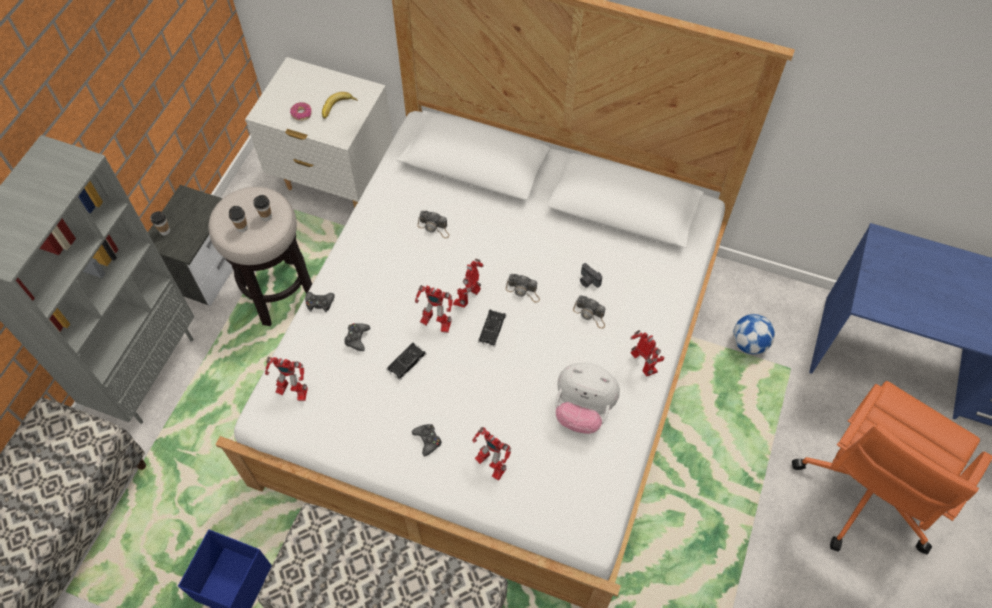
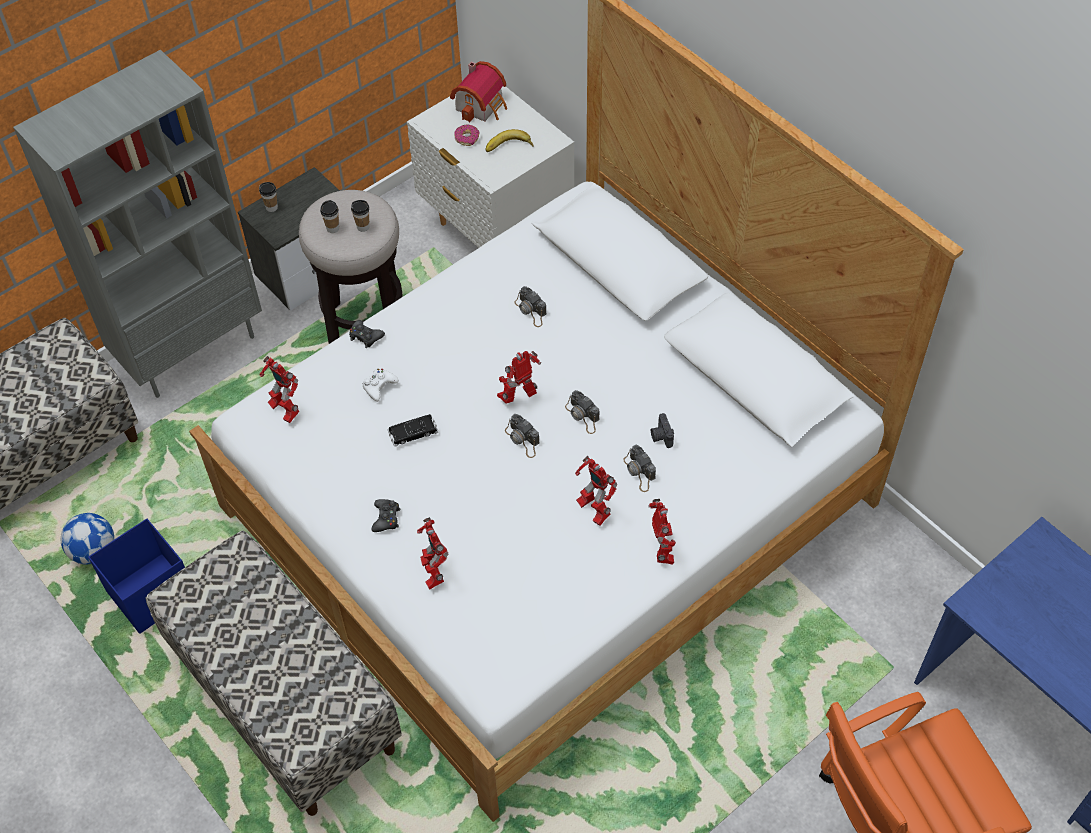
camera: 30 degrees right, 5 degrees down
(297, 84) = (482, 105): none -> toy house
(357, 338) = (379, 387): black game controller -> white game controller
(435, 323) = (468, 407): toy robot -> toy robot (593, 509)
(492, 329) = (523, 439): black toy car -> camera
(582, 410) = (565, 564): plush toy -> none
(749, 343) = (861, 616): football -> football (94, 551)

